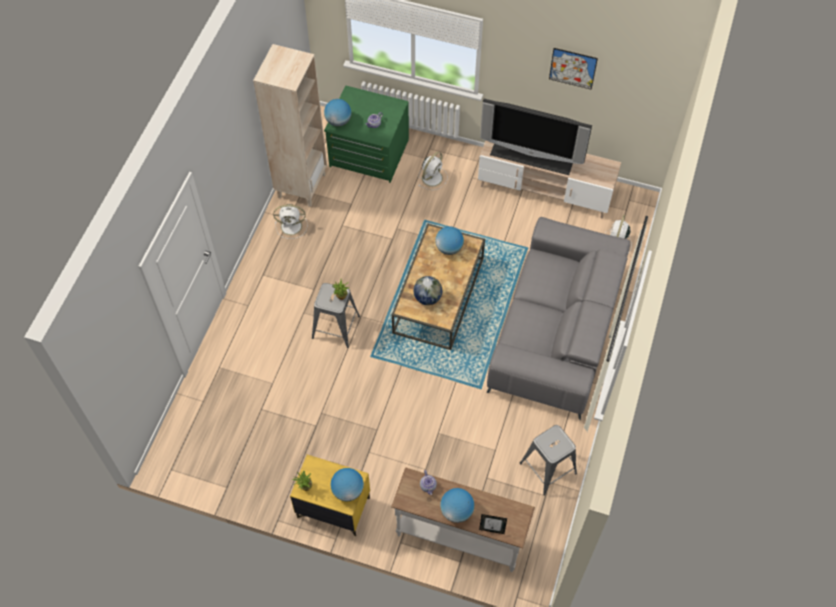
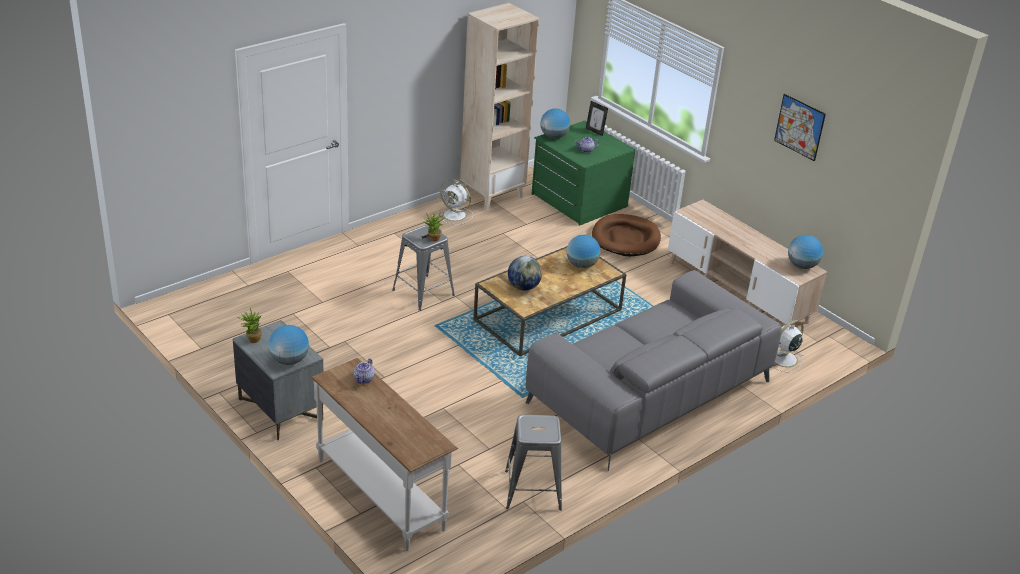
camera: 30 degrees right, 25 degrees down
(333, 507) = (280, 409): yellow nightstand -> grey nightstand
(432, 177) = (626, 238): white fan -> brown dog bed
(456, 511) = (372, 410): globe -> globe (802, 266)
(492, 530) = (392, 441): picture frame -> picture frame (595, 131)
(532, 155) = (731, 231): television -> none

